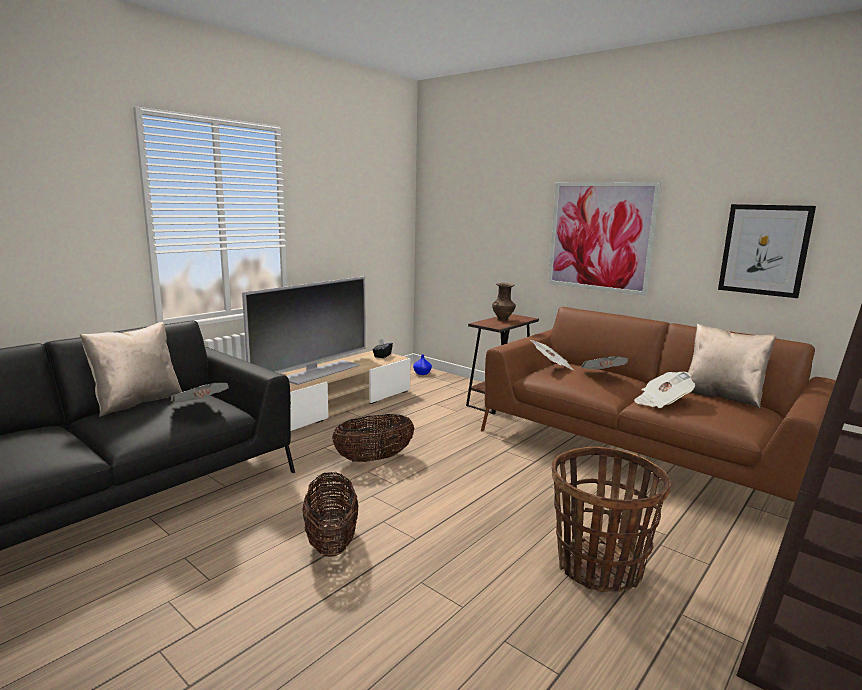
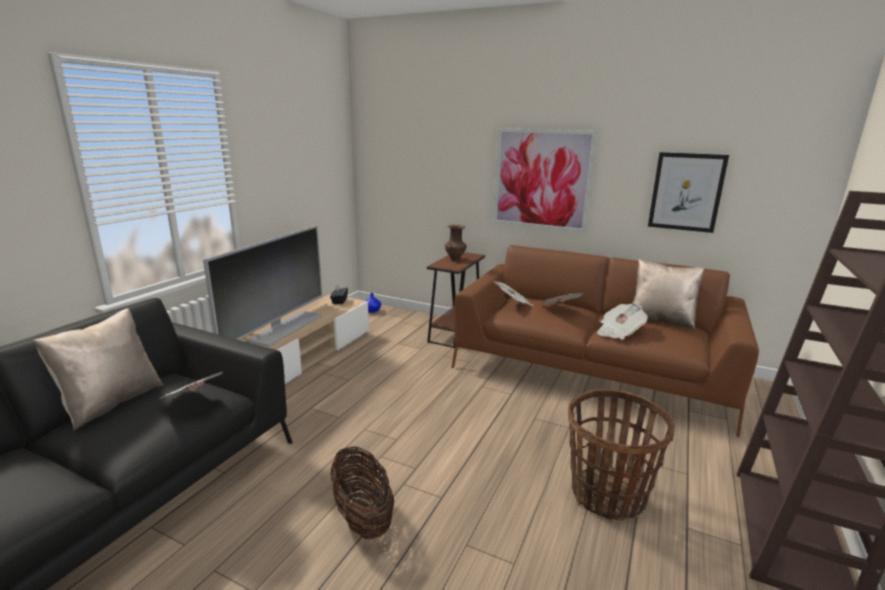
camera: 15 degrees left, 5 degrees up
(374, 459) = (365, 414): basket -> none

